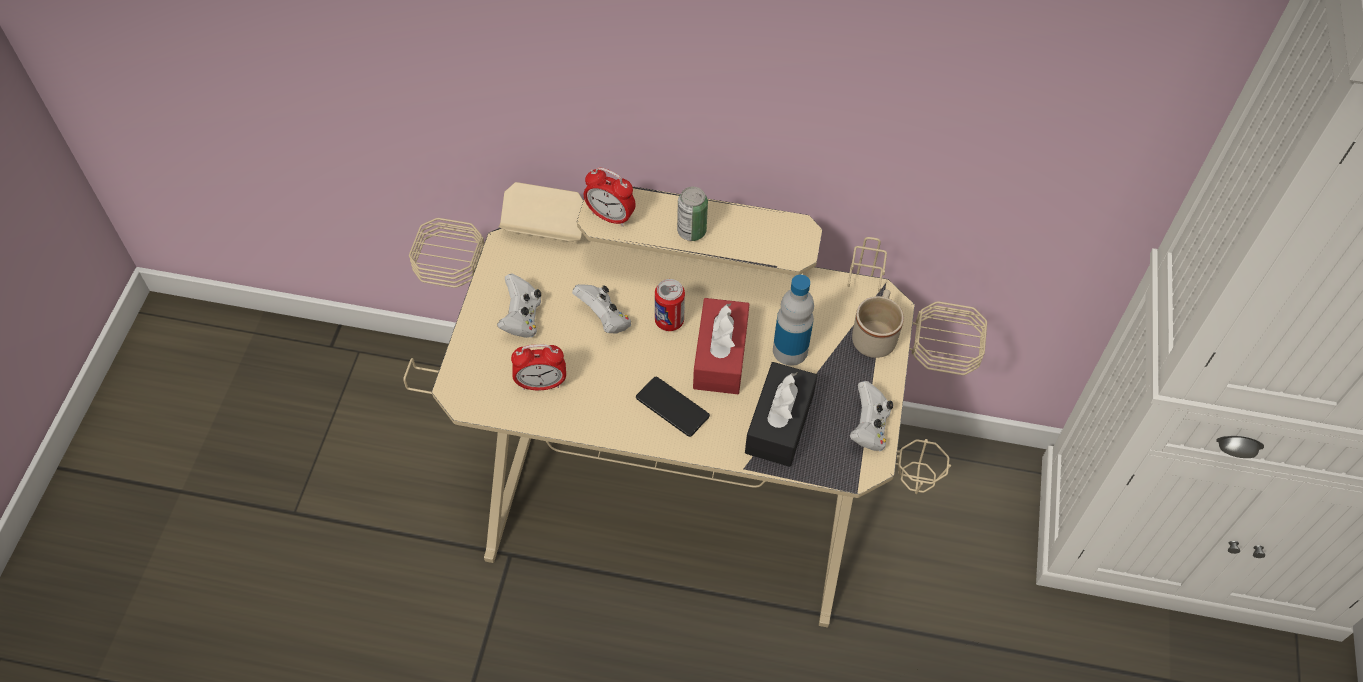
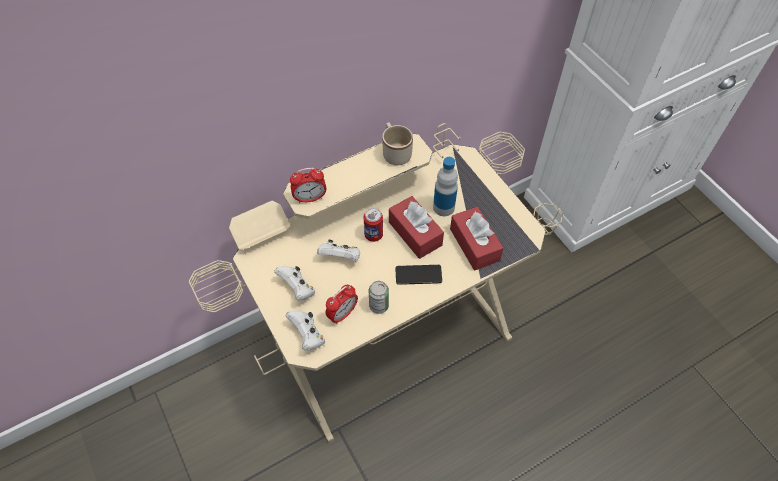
camera: 40 degrees left, 0 degrees up
(691, 231) = (359, 177): can -> can (379, 306)
(779, 423) = (474, 244): black tissue box -> red tissue box
(868, 428) = (514, 217): white game controller -> white game controller (308, 335)
(875, 335) = (473, 173): beige mug -> beige mug (395, 152)

